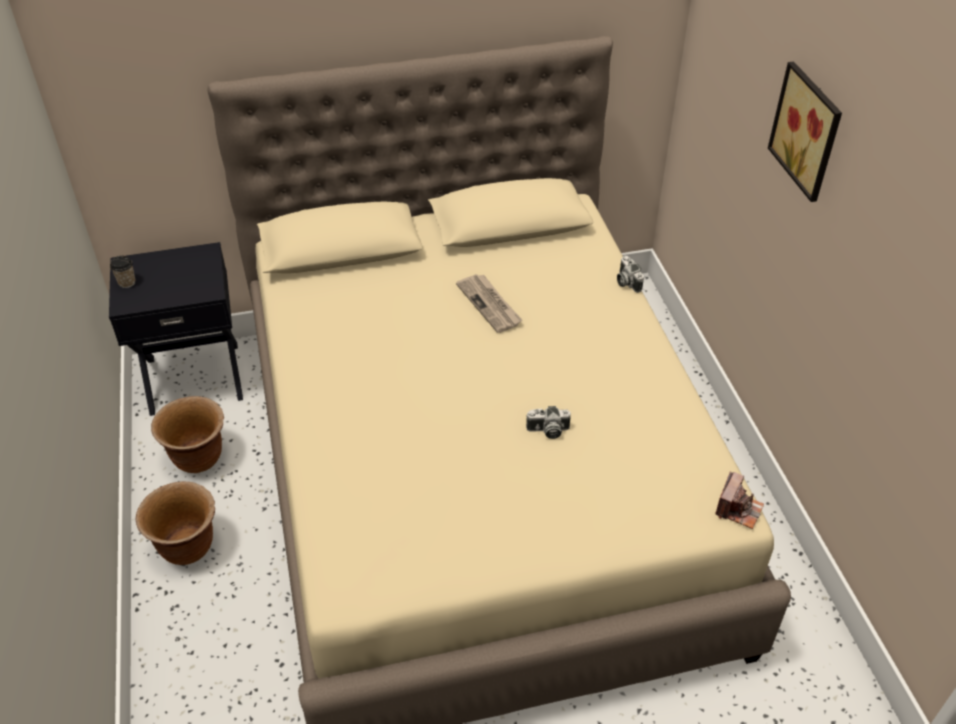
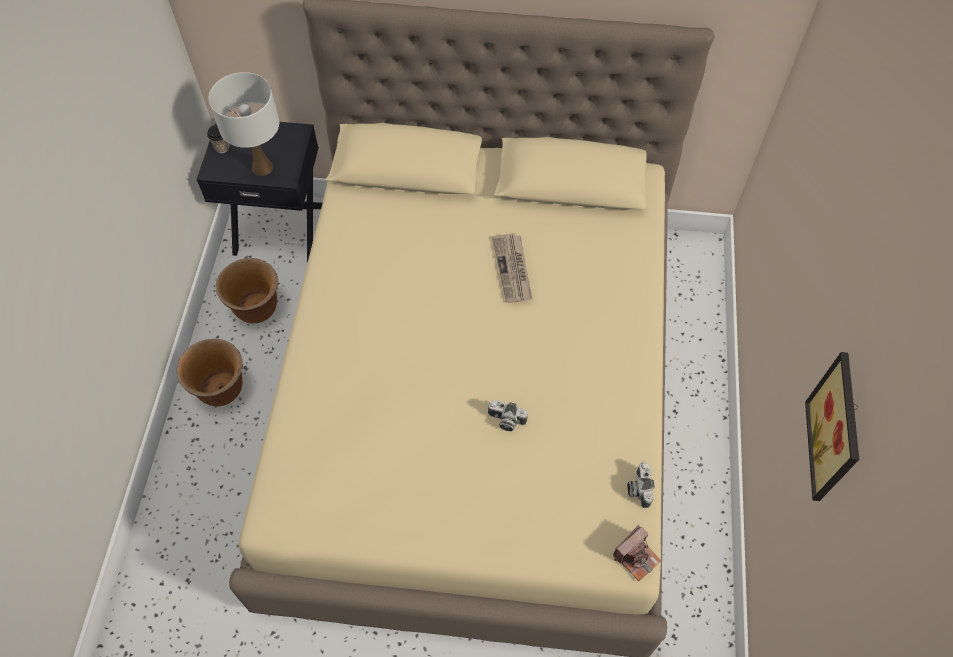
camera: 20 degrees right, 15 degrees up
(180, 289) = (262, 167): none -> white table lamp
(626, 281) = (650, 281): camera -> camera (638, 488)
(809, 130) = (838, 228): picture -> picture (838, 429)

